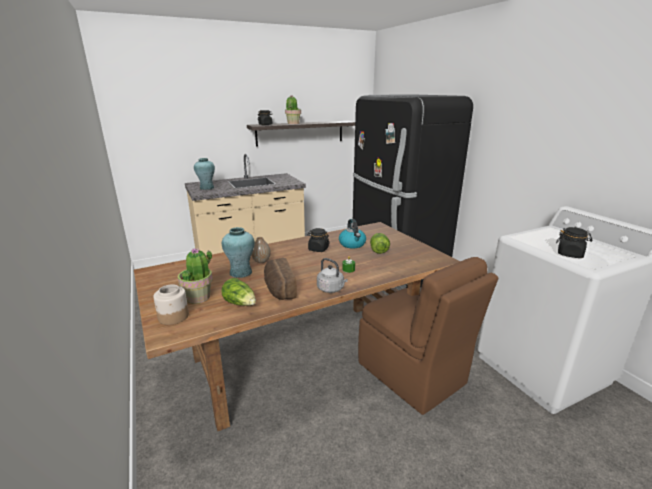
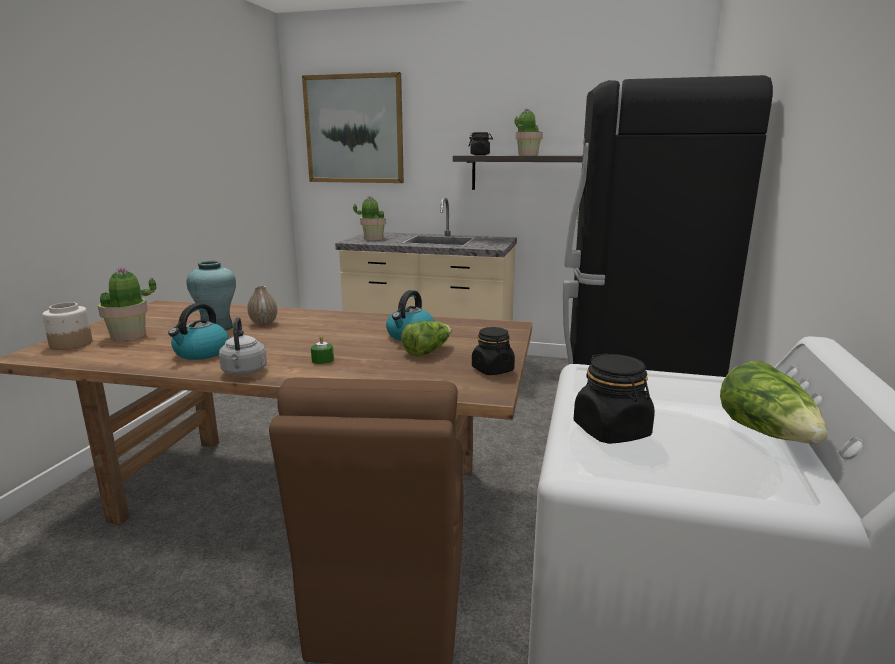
camera: 40 degrees right, 5 degrees down
(164, 109) = (354, 129): none -> picture
(207, 188) = (373, 238): turquoise vase -> potted plant
(240, 303) = (137, 353): lettuce -> lettuce (767, 434)
(278, 289) = (201, 353): bread -> kettle
(318, 249) = (353, 329): black jar -> black jar (492, 370)

